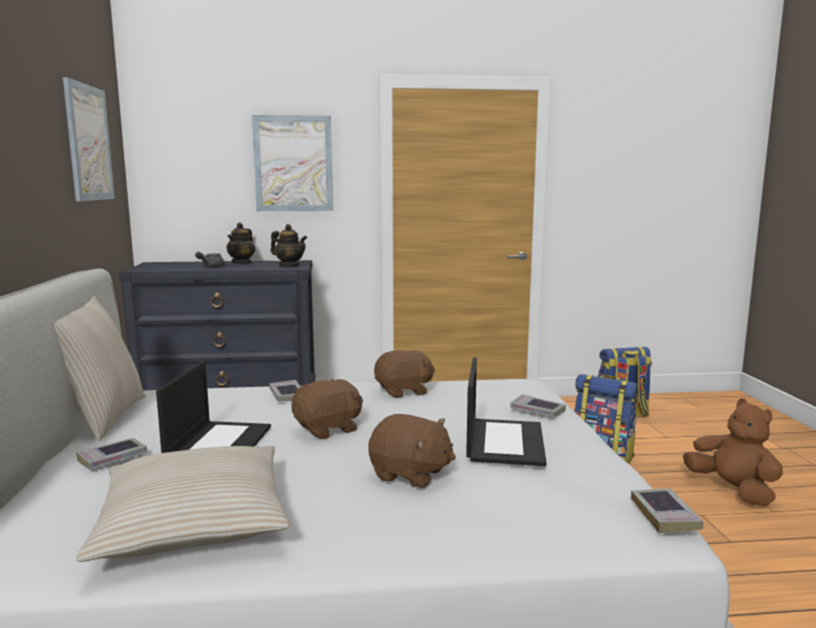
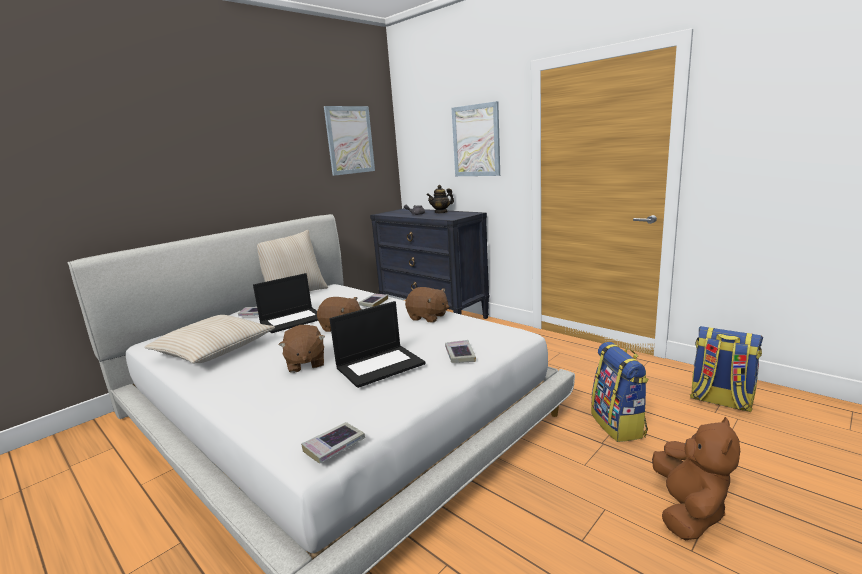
camera: 50 degrees right, 5 degrees up
(289, 266) = (454, 216): teapot -> none

